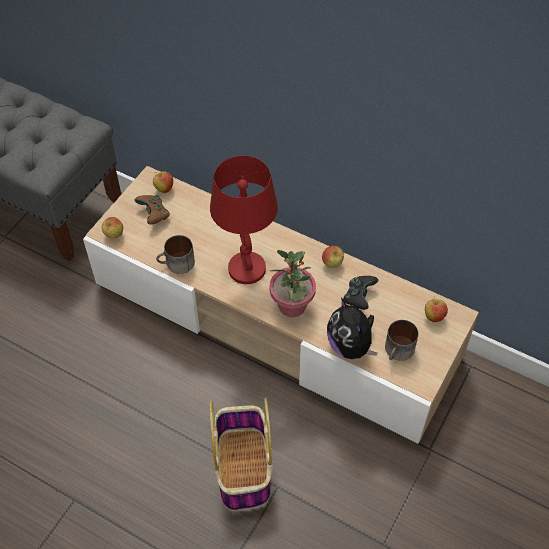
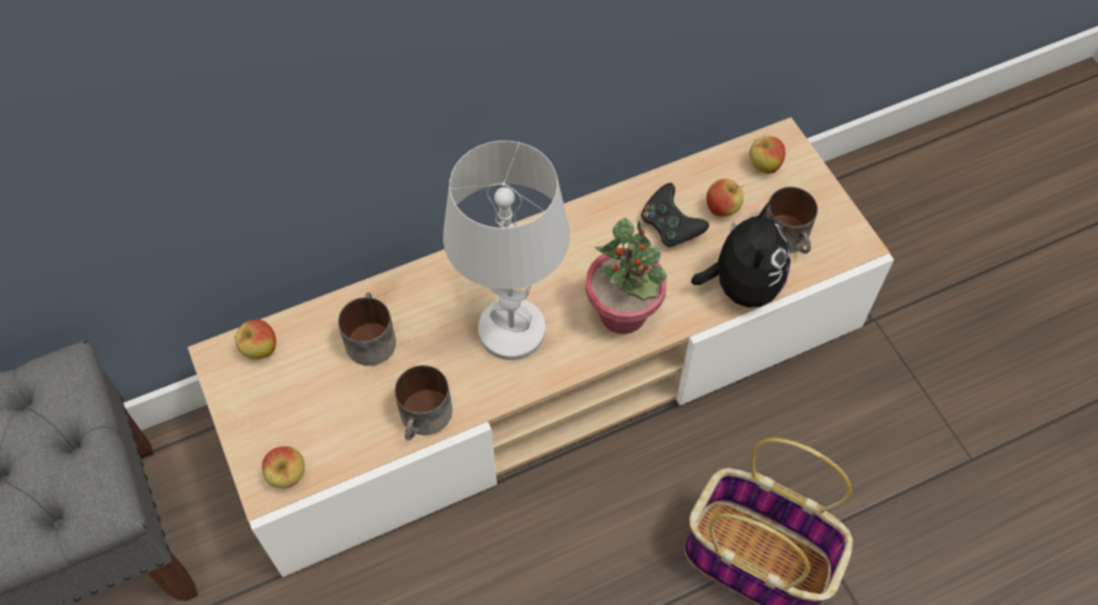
camera: 55 degrees left, 5 degrees up
(154, 215) = (300, 394): brown game controller -> none
(200, 220) = (369, 337): none -> mug
(247, 269) = (512, 330): red table lamp -> white table lamp
(332, 264) = (589, 222): apple -> apple (722, 209)
(350, 346) = (741, 286): plush toy -> plush toy turned 90 degrees counterclockwise

